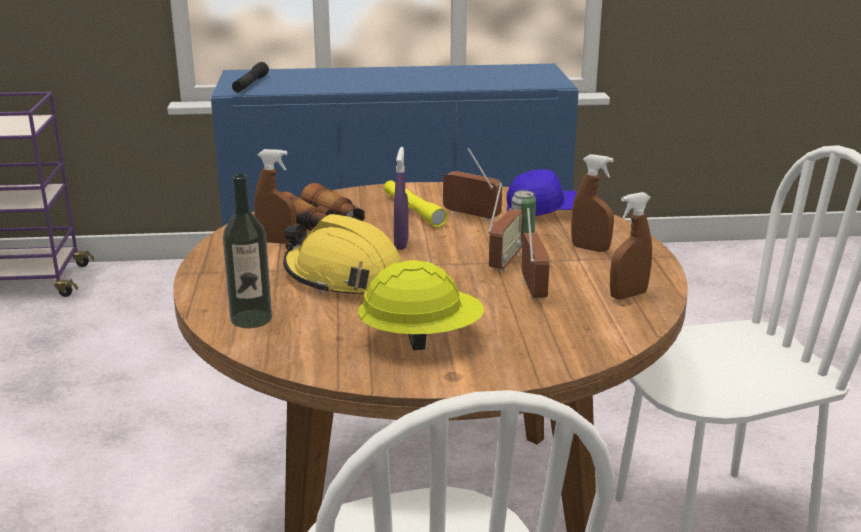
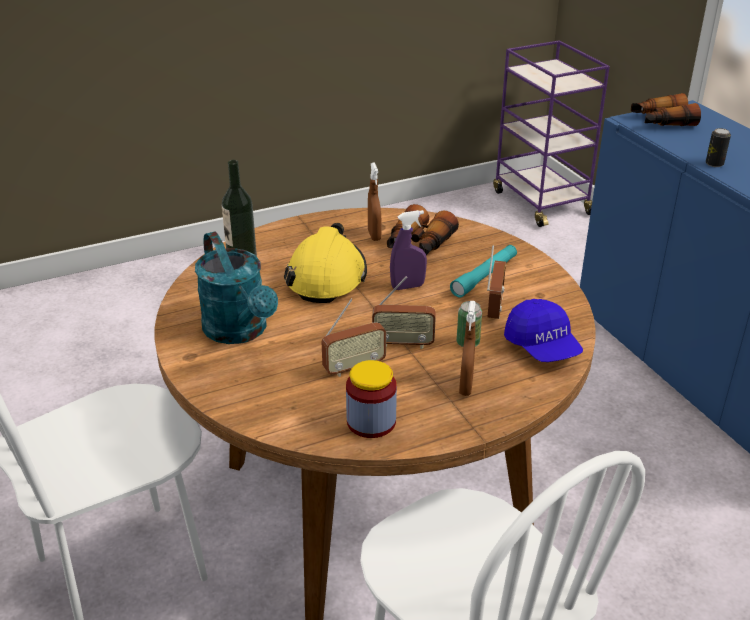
camera: 70 degrees right, 10 degrees up
(250, 84) = (661, 121): black flashlight -> binoculars
(351, 87) = (714, 164): none -> can
(413, 210) = (484, 276): yellow flashlight -> turquoise flashlight
(421, 339) = (240, 332): yellow hard hat -> turquoise watering can
(628, 295) = (371, 422): brown spray bottle -> jar

